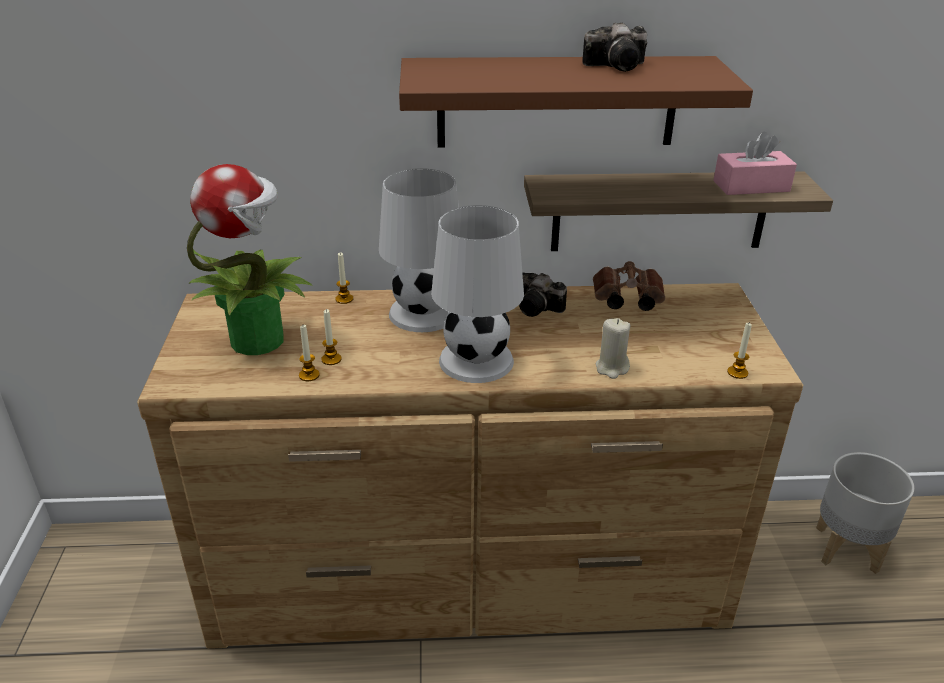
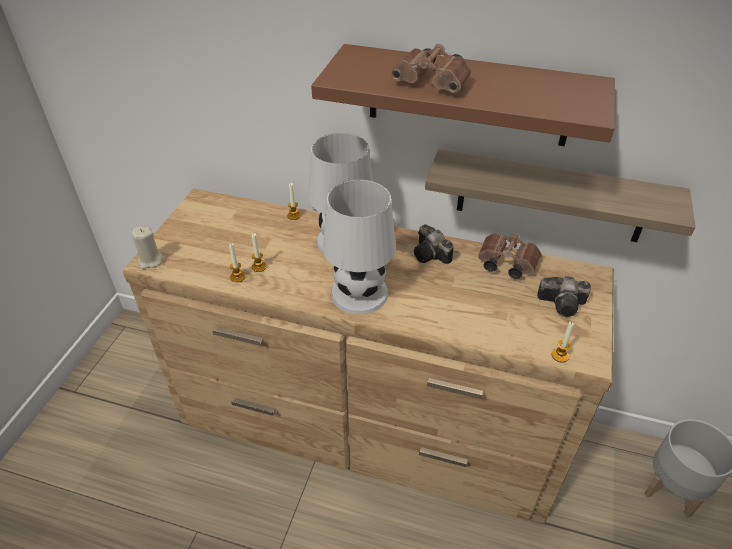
camera: 20 degrees right, 10 degrees up
(259, 339) = (220, 238): potted plant -> none
(538, 78) = (433, 84): none -> brown binoculars
(612, 368) = (458, 325): beige candle -> beige candle (150, 261)
(619, 66) = (514, 79): camera -> camera (564, 304)
(751, 186) = (626, 197): pink tissue box -> none

